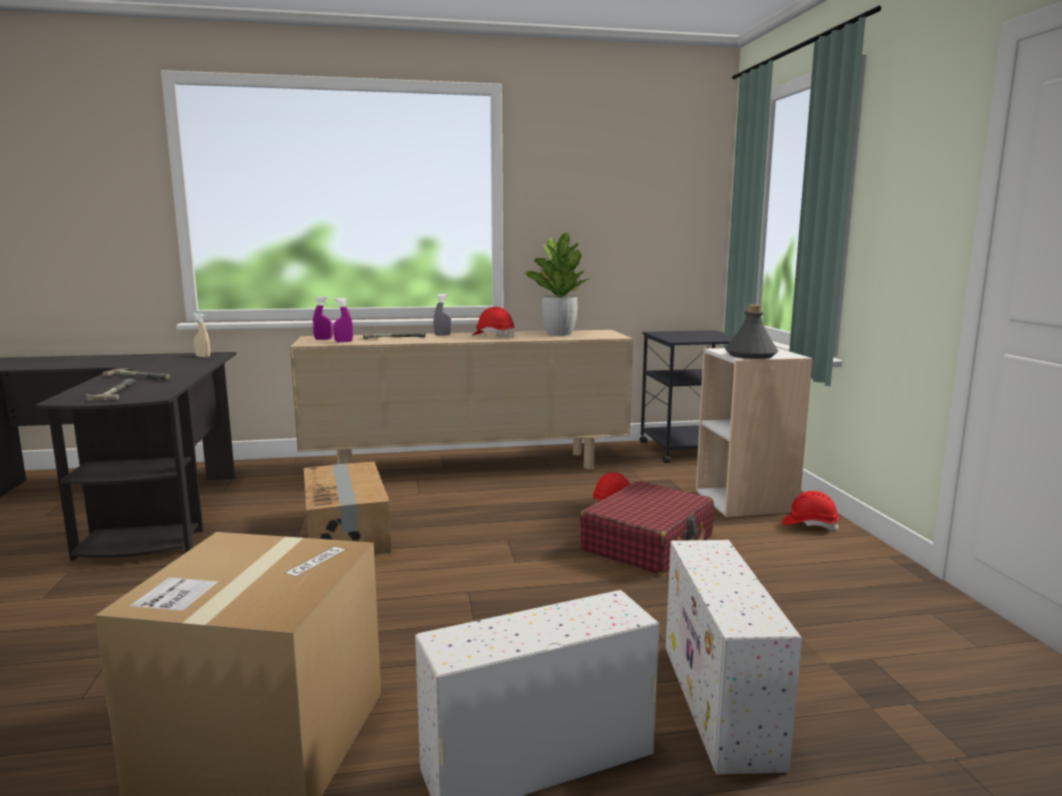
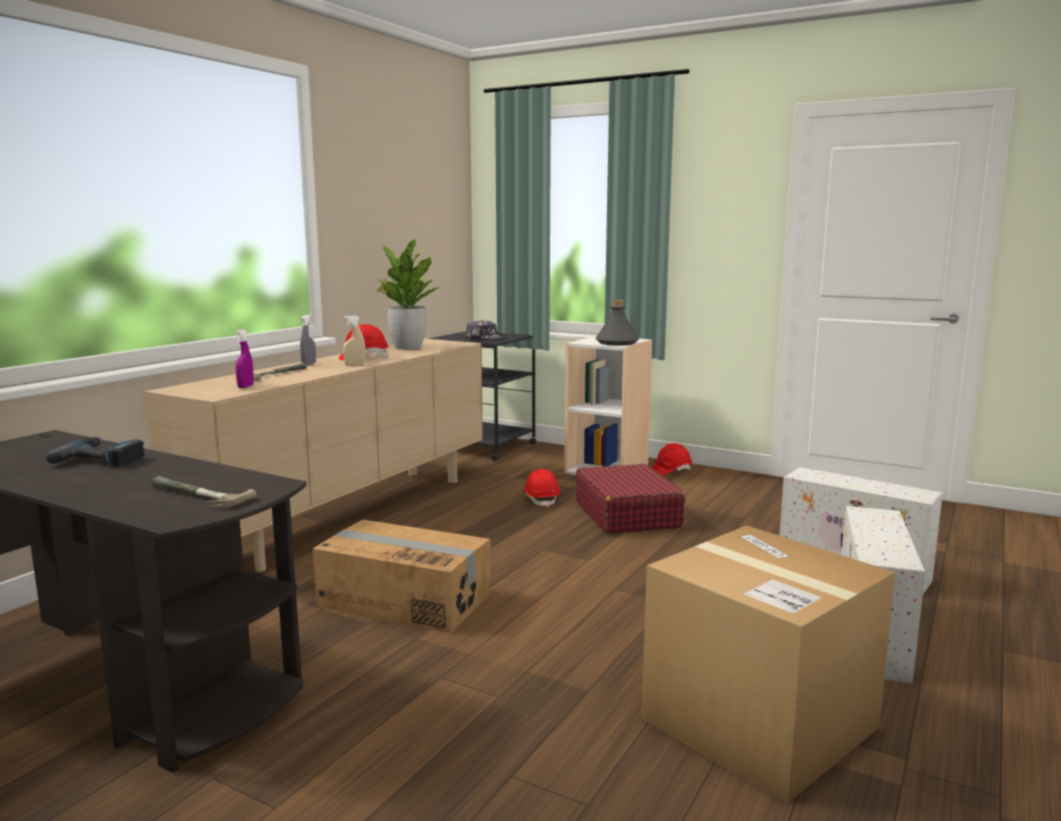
camera: 50 degrees left, 0 degrees up
(143, 376) = (110, 476): hammer -> none
(180, 368) = (103, 459): none -> power drill
(203, 356) = (45, 443): beige spray bottle -> beige spray bottle (355, 365)
(323, 339) = (202, 389): purple spray bottle -> none
(684, 337) = (484, 338): none -> cap

